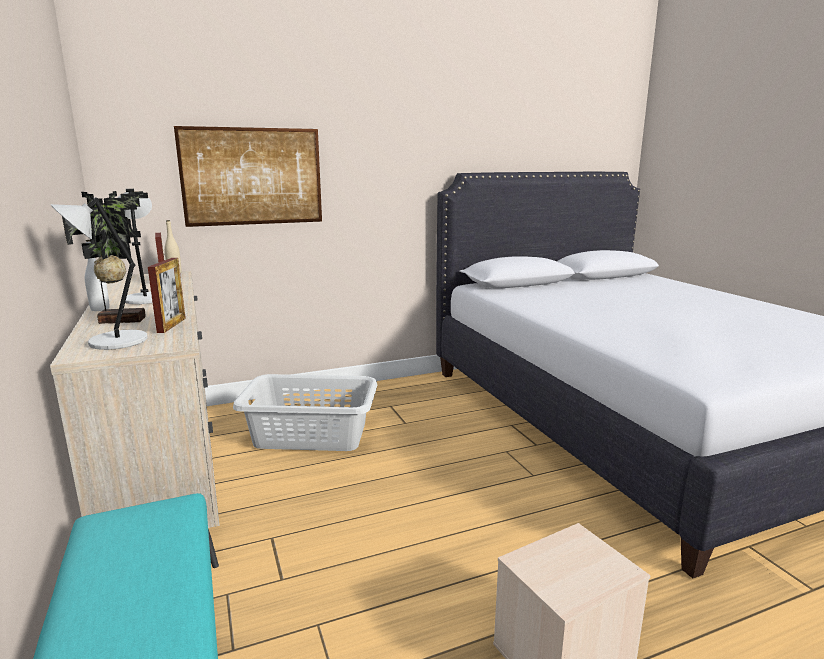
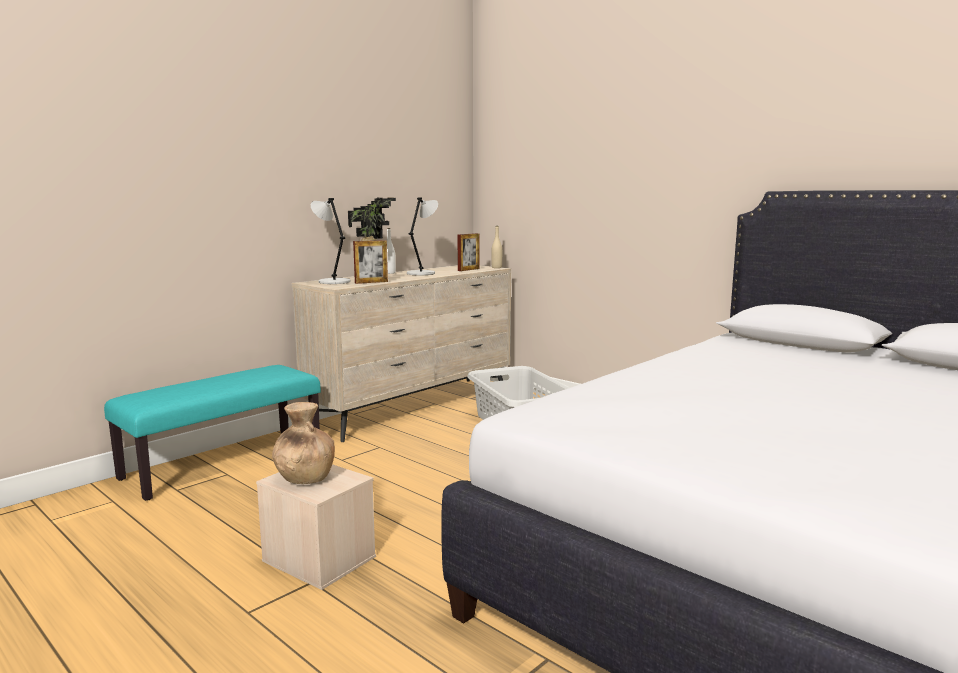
camera: 65 degrees right, 5 degrees down
(252, 176) = (567, 193): picture -> none
(566, 573) = (304, 477): none -> brown vase

